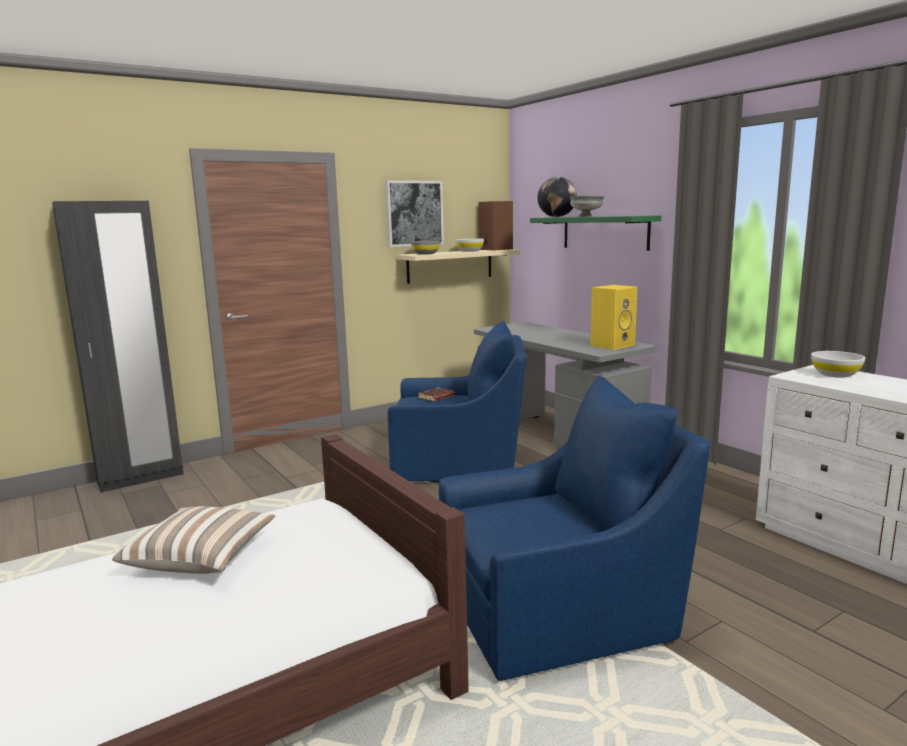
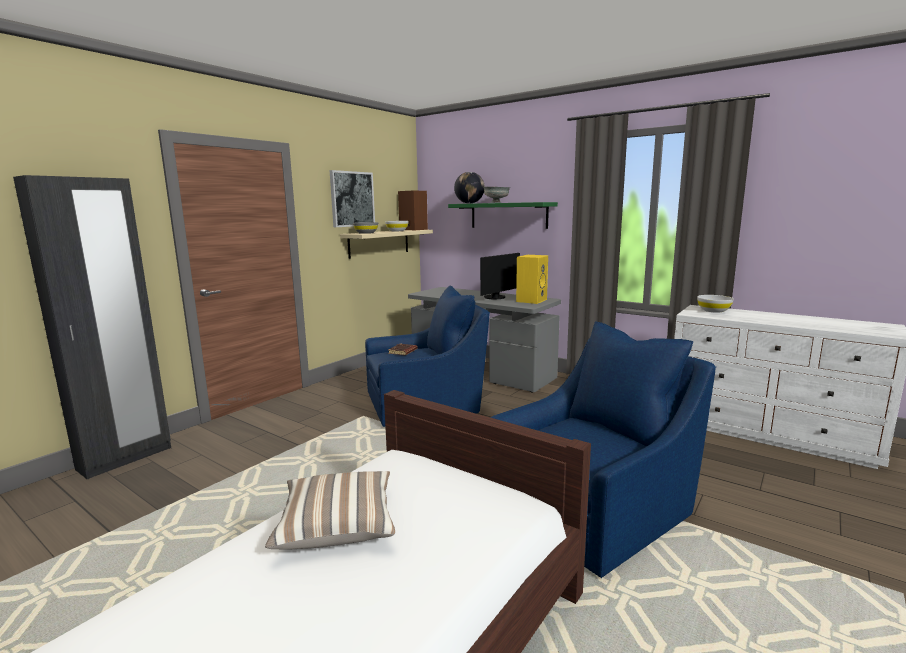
camera: 20 degrees left, 0 degrees up
(573, 339) = (496, 297): none -> monitor

